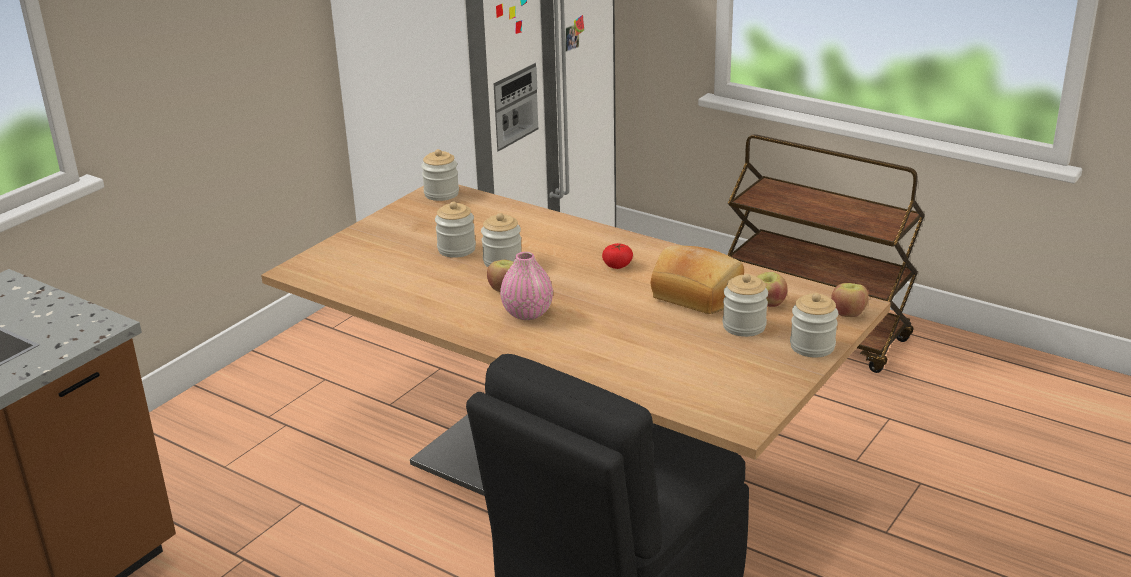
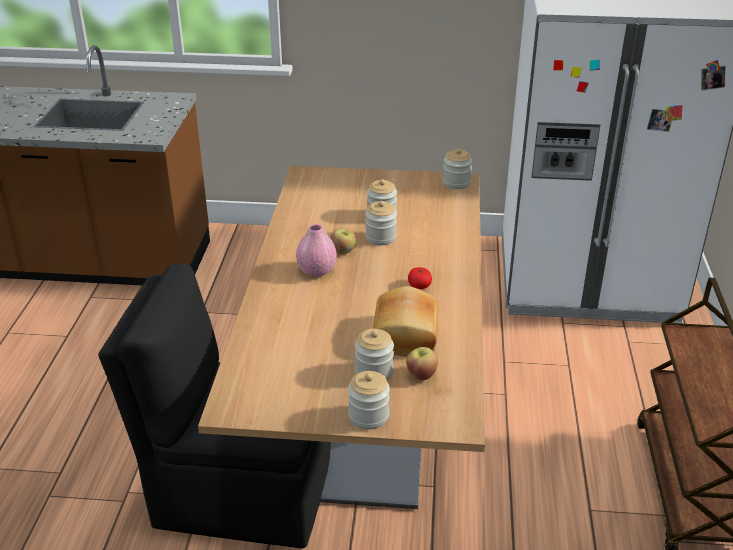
camera: 60 degrees right, 5 degrees up
(848, 313) = (441, 423): apple -> none

